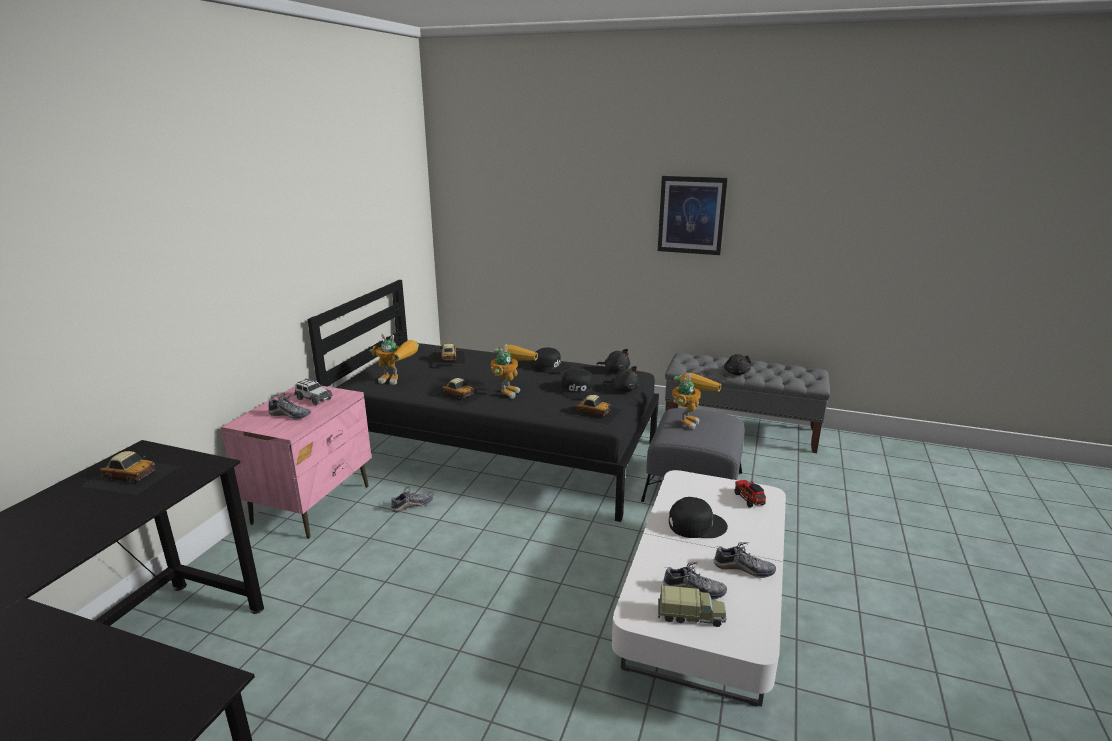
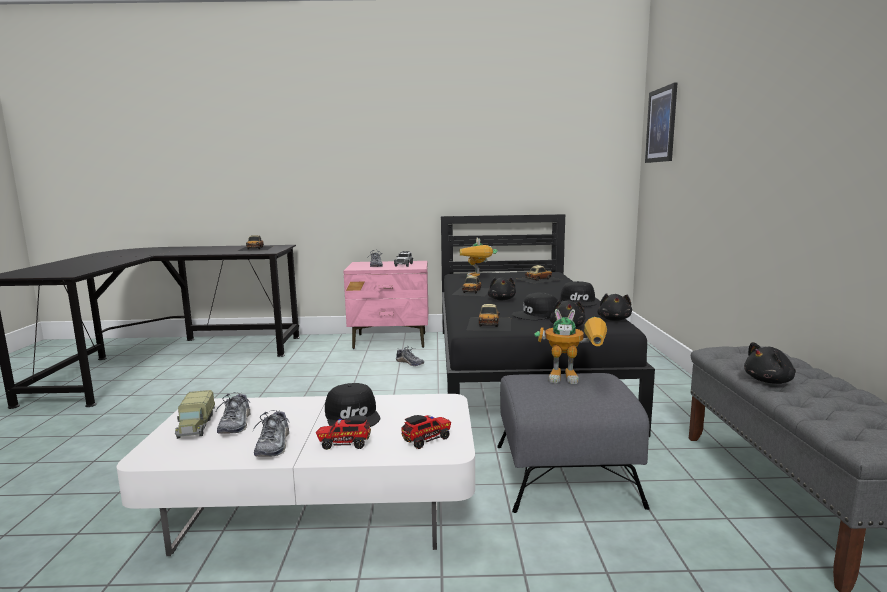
camera: 70 degrees right, 10 degrees down
(510, 390) = (502, 299): toy robot -> black plush toy
(691, 215) = (812, 130): picture -> picture (661, 125)
(748, 534) = (343, 444): none -> toy truck

